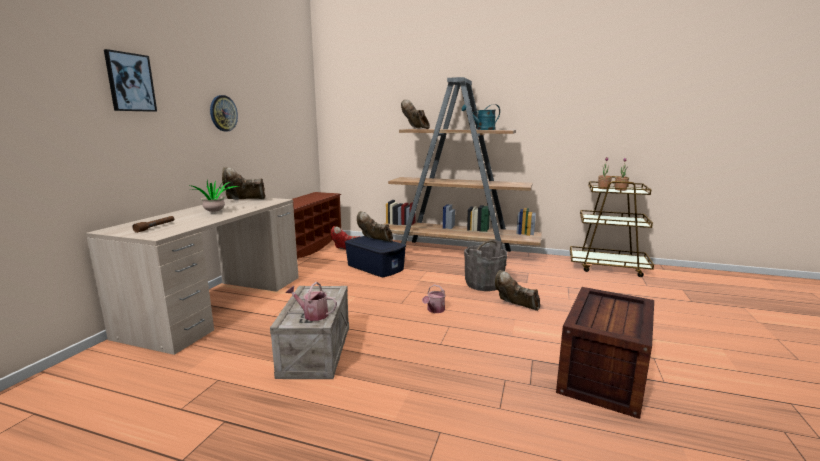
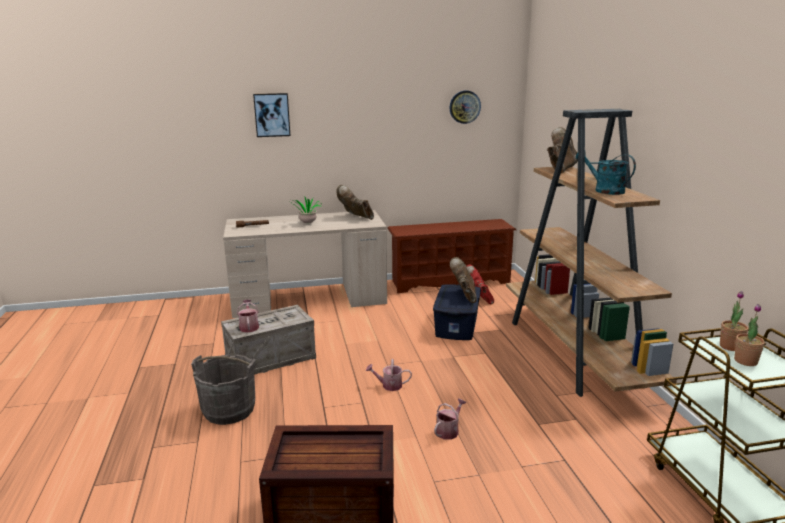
camera: 60 degrees right, 5 degrees up
(223, 113) = (365, 133): wall clock -> wall clock (464, 107)
(484, 284) = (492, 396): grey bucket -> grey bucket (229, 410)
(515, 307) = (449, 431): brown boot -> watering can

